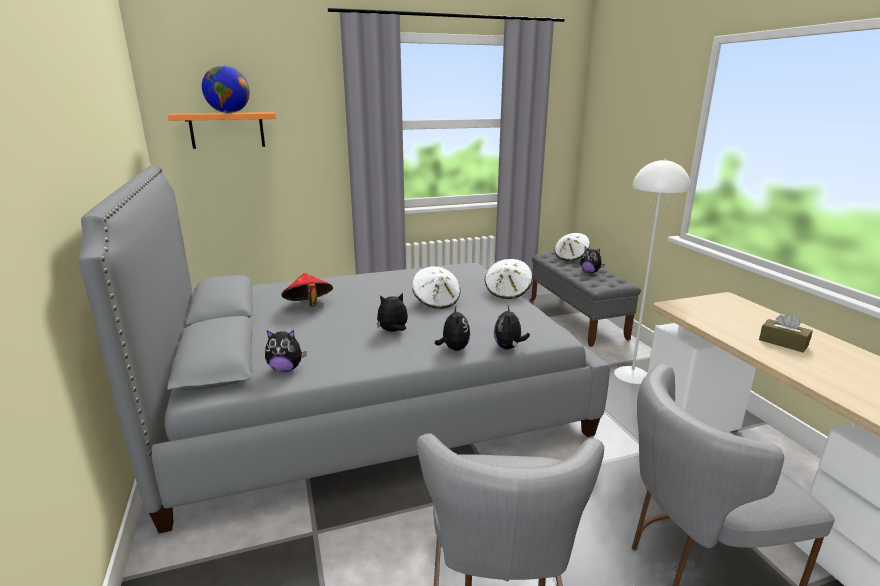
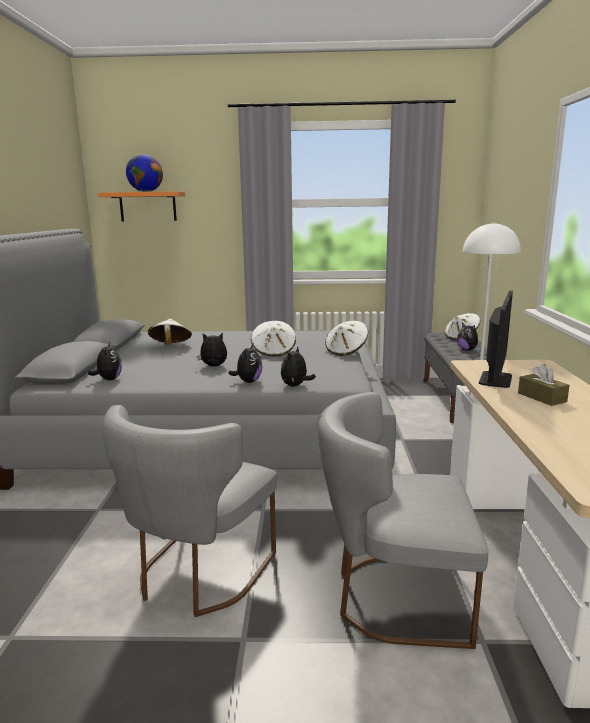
camera: 20 degrees right, 5 degrees down
(286, 369) = (108, 379): plush toy -> plush toy turned 120 degrees counterclockwise
(308, 306) = (170, 346): red hat -> white hat
(720, 324) = (495, 379): none -> monitor

